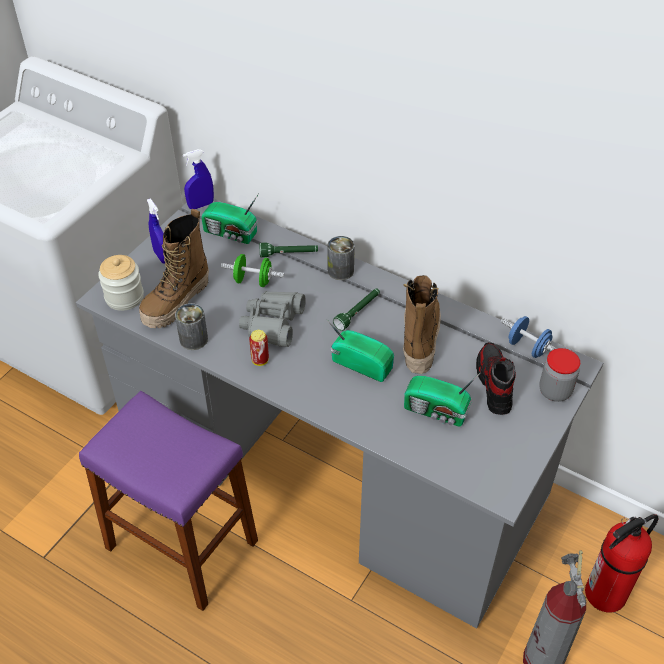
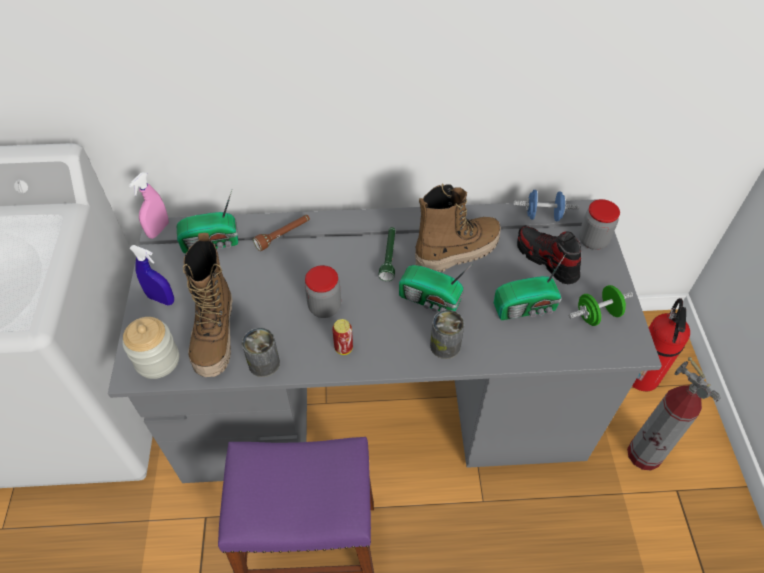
camera: 35 degrees left, 5 degrees up
(201, 205) = (158, 230): blue spray bottle -> pink spray bottle
(253, 281) = (272, 277): green dumbbell -> green dumbbell (597, 315)
(272, 323) = (324, 307): grey binoculars -> jar
(289, 254) = (283, 235): green flashlight -> brown flashlight
(340, 271) = (342, 227): can -> can (445, 345)
(361, 363) = (431, 300): radio -> radio turned 150 degrees counterclockwise
(419, 337) = (456, 252): boot -> boot turned 90 degrees clockwise

